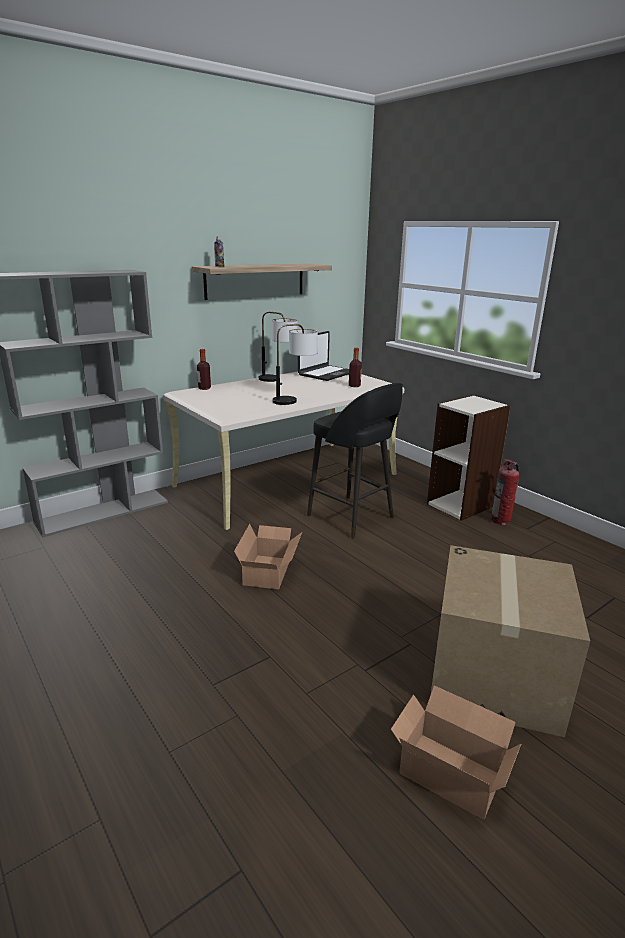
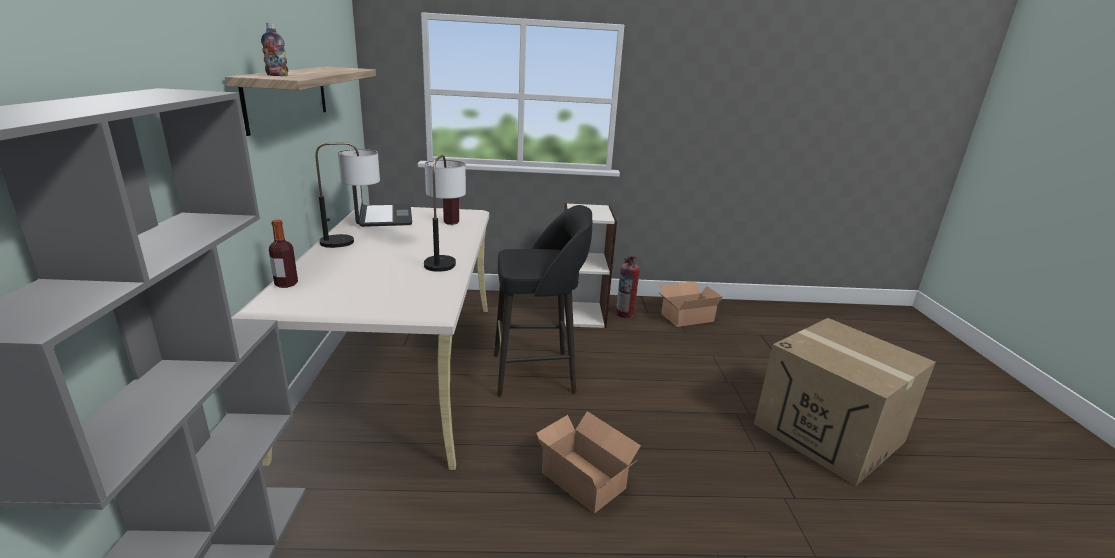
camera: 55 degrees left, 0 degrees up
(449, 770) = (934, 517): cardboard box -> cardboard box (685, 317)

